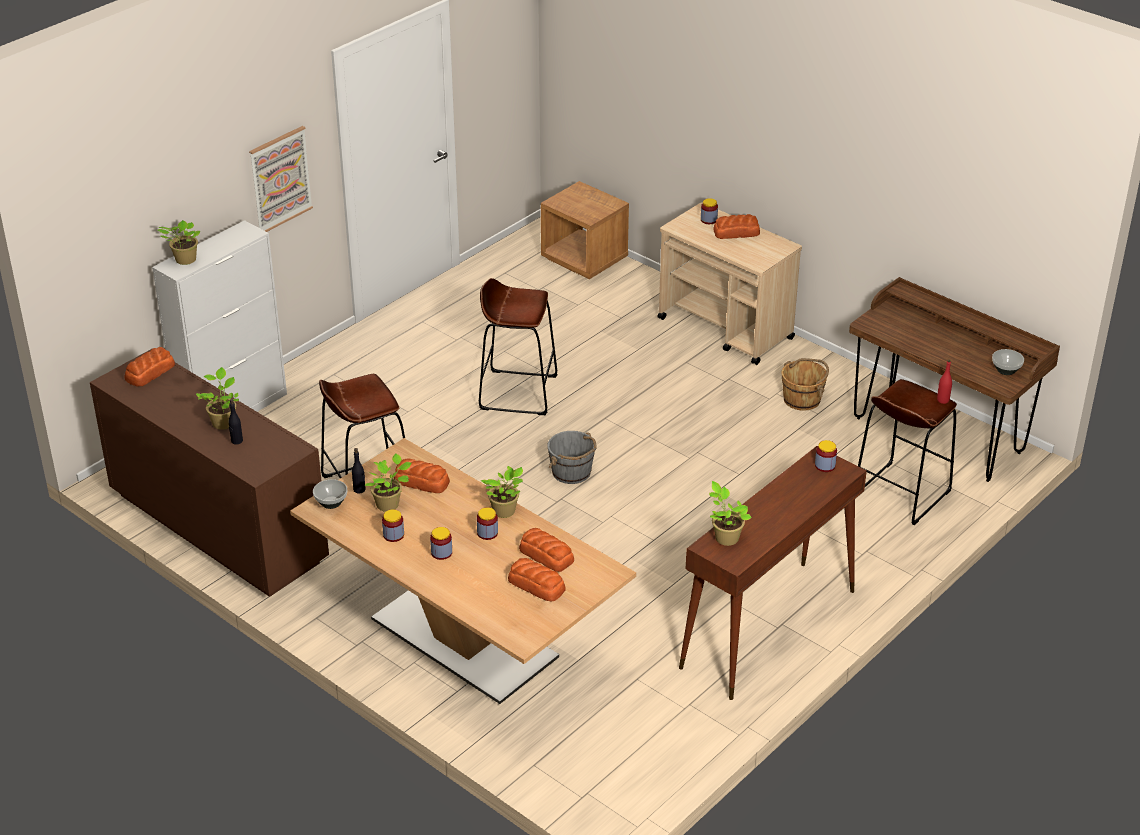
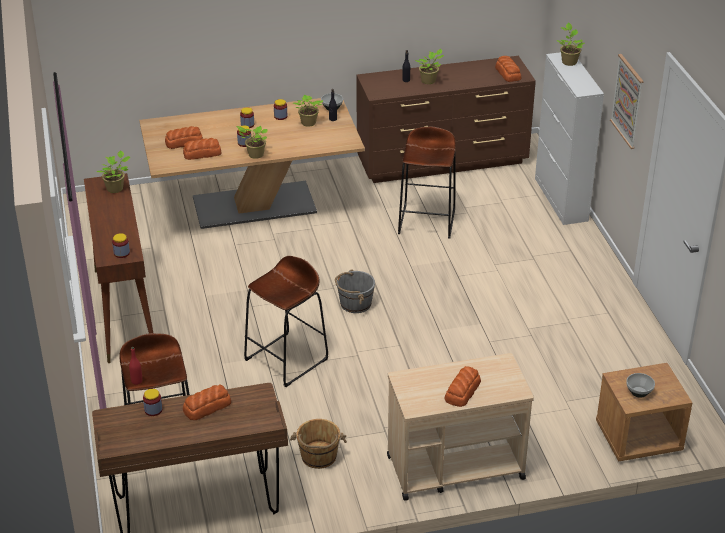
camera: 125 degrees right, 0 degrees up
(422, 482) = (315, 139): bread -> bread (206, 407)
(518, 392) = (470, 319): brown stool -> brown stool (287, 359)
(708, 220) = (498, 386): jar -> jar (153, 410)
(1006, 370) = (121, 430): bowl -> bowl (639, 392)

